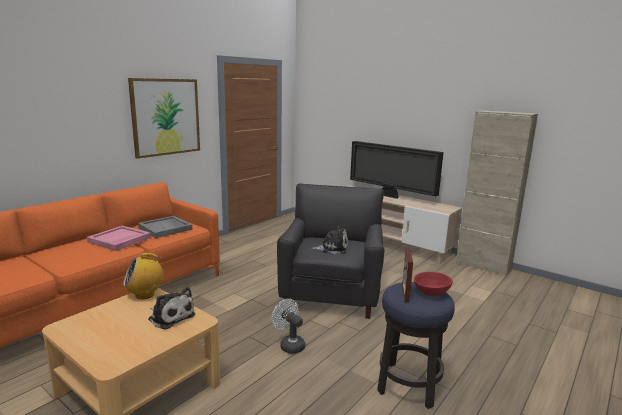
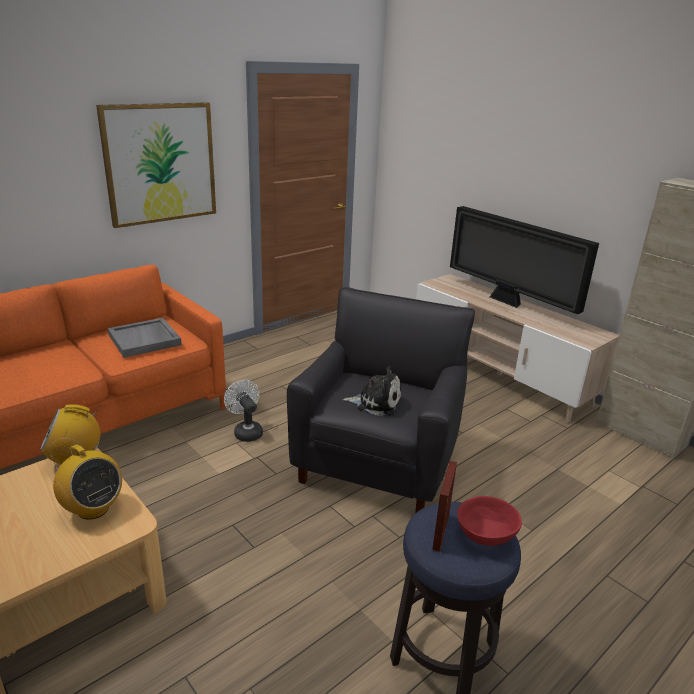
camera: 10 degrees right, 10 degrees up
(119, 240) = (73, 357): pink tray -> none
(170, 317) = (93, 509): plush toy -> radio
(289, 345) = (285, 549): white fan -> white fan (246, 431)

